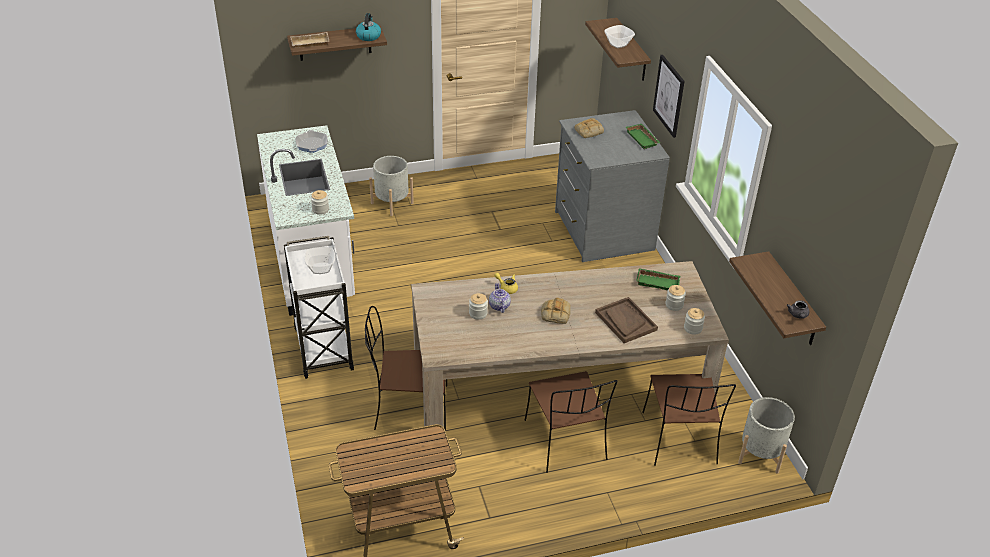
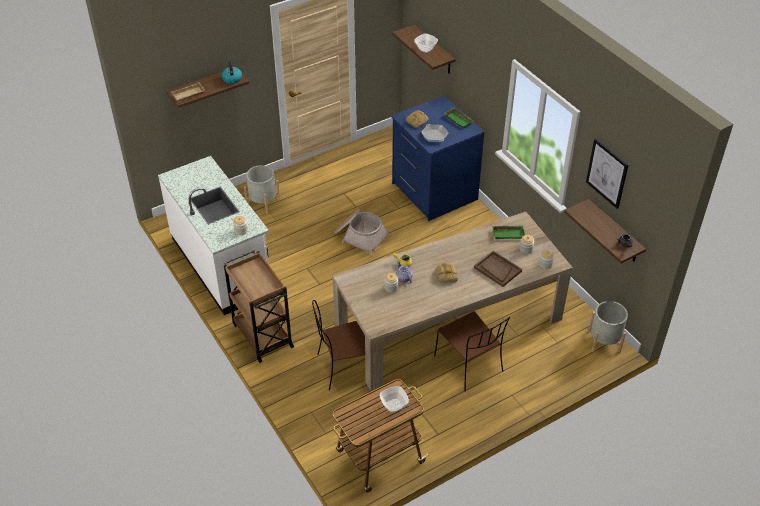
camera: 15 degrees left, 5 degrees up
(312, 144) = (207, 175): frying pan -> frying pan (434, 135)
(320, 268) = (259, 278): bowl -> bowl (393, 405)
(323, 347) = (262, 334): white cart -> brown cart
(490, 263) = (360, 237): none -> basket
(602, 231) = (433, 192): grey dresser -> blue dresser
(669, 96) = (477, 86): picture -> picture (607, 173)
(680, 440) = (547, 344): brown chair -> none

